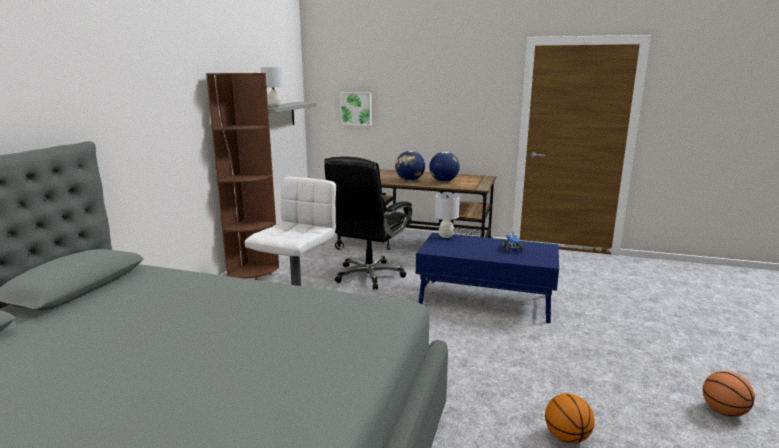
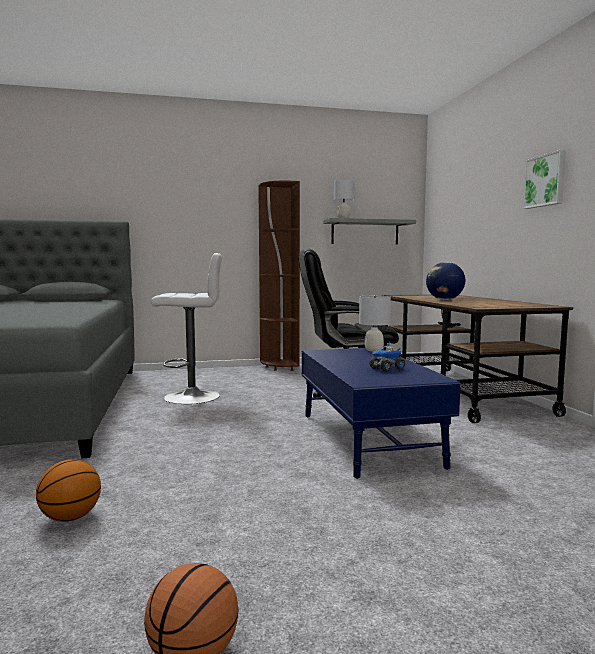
camera: 60 degrees right, 10 degrees down
(356, 108) = (454, 224): picture -> picture (545, 181)
(443, 181) = (474, 302): globe -> none

